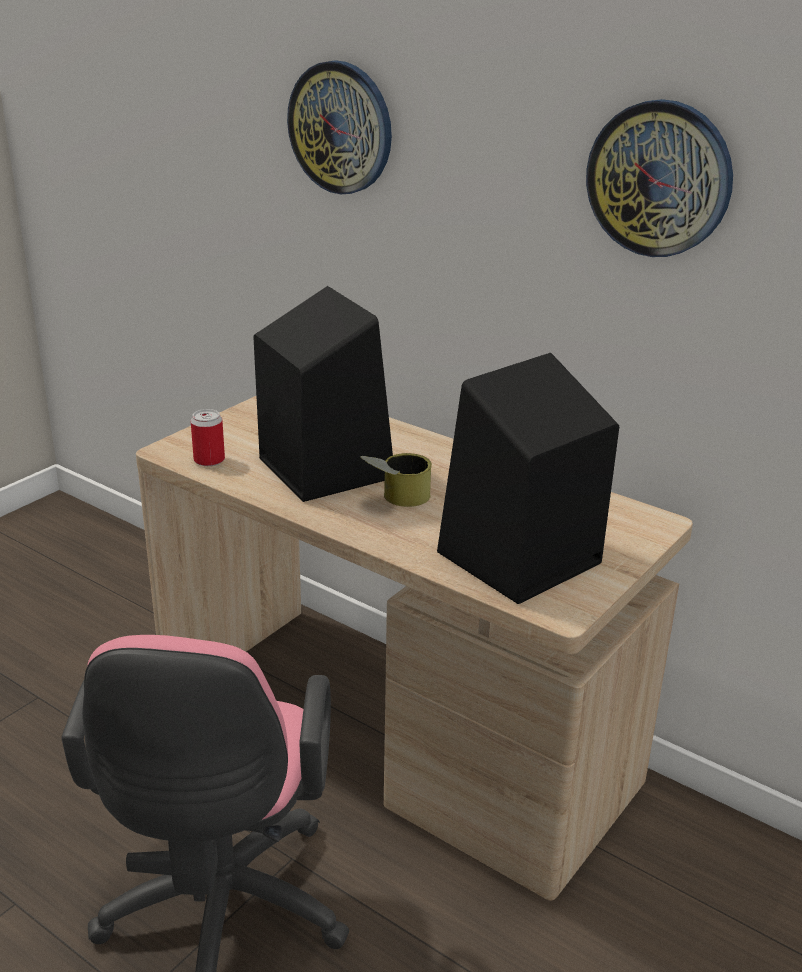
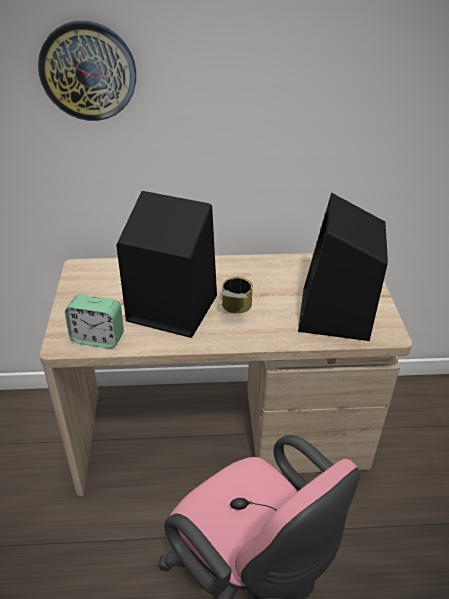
camera: 40 degrees left, 10 degrees up
(209, 460) = (97, 338): can -> alarm clock
(659, 179) = (343, 68): wall clock -> none

